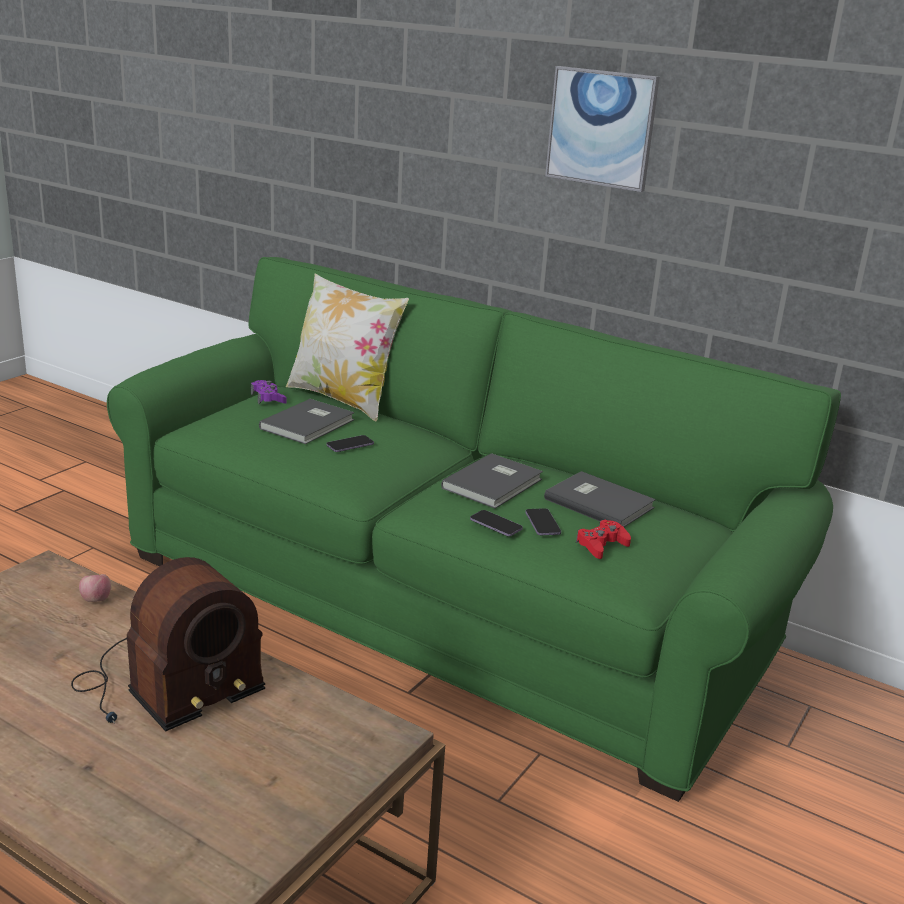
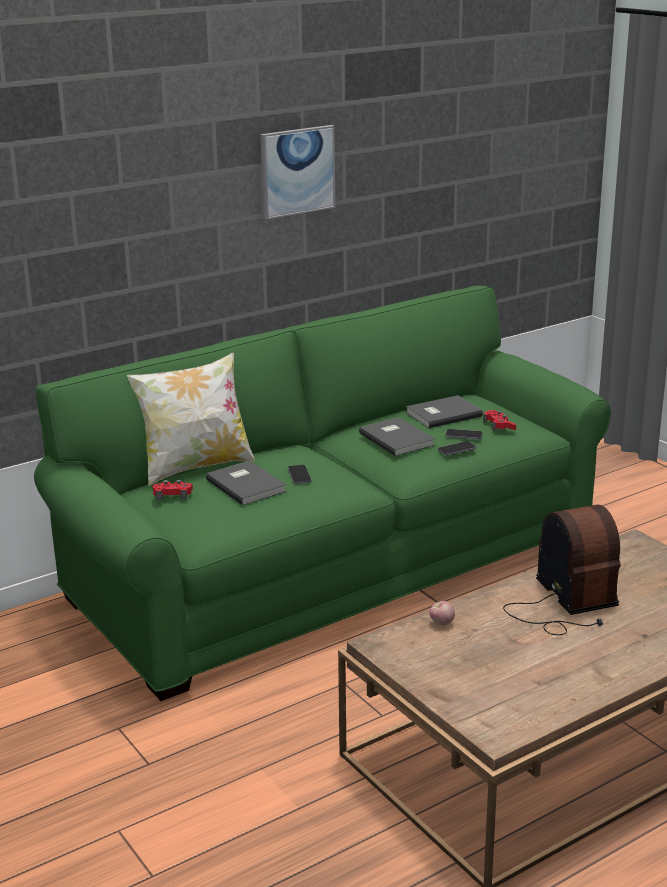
camera: 65 degrees left, 0 degrees up
(268, 398) = (172, 495): purple game controller -> red game controller

